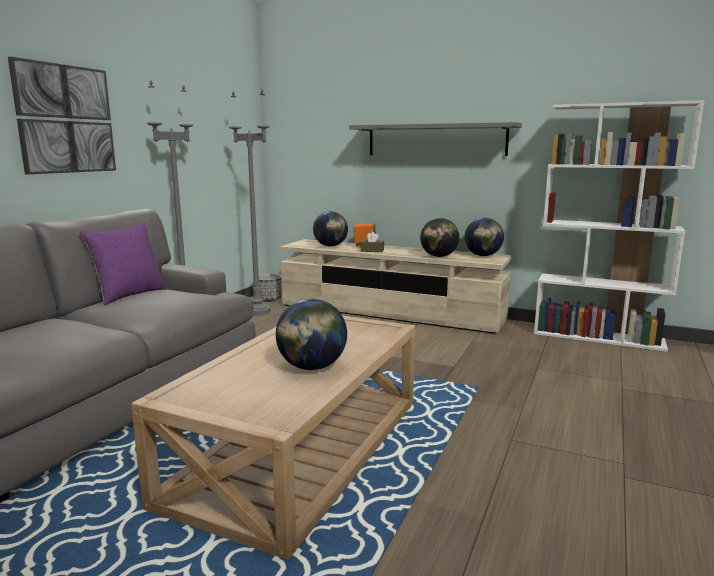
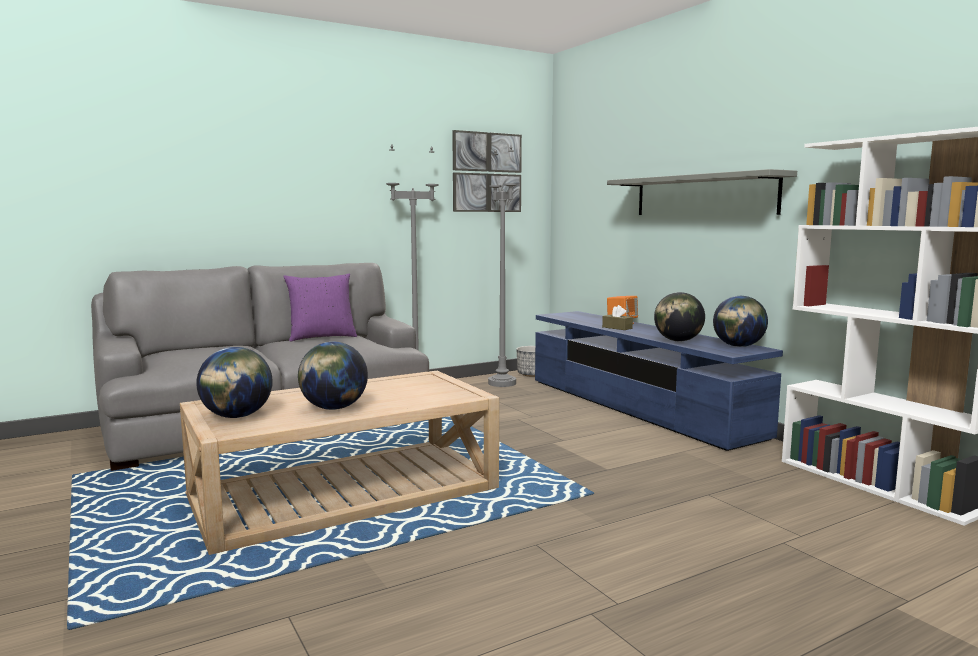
camera: 35 degrees right, 5 degrees down
(65, 119) = (307, 182): picture -> picture (487, 172)
(330, 246) = (586, 319): globe -> globe (237, 416)
(389, 312) = (637, 406): beige tv stand -> blue tv stand

